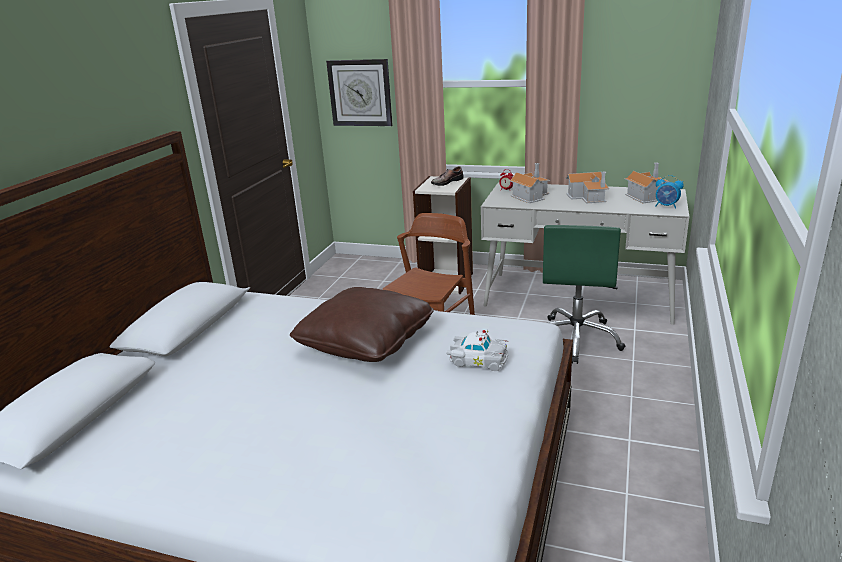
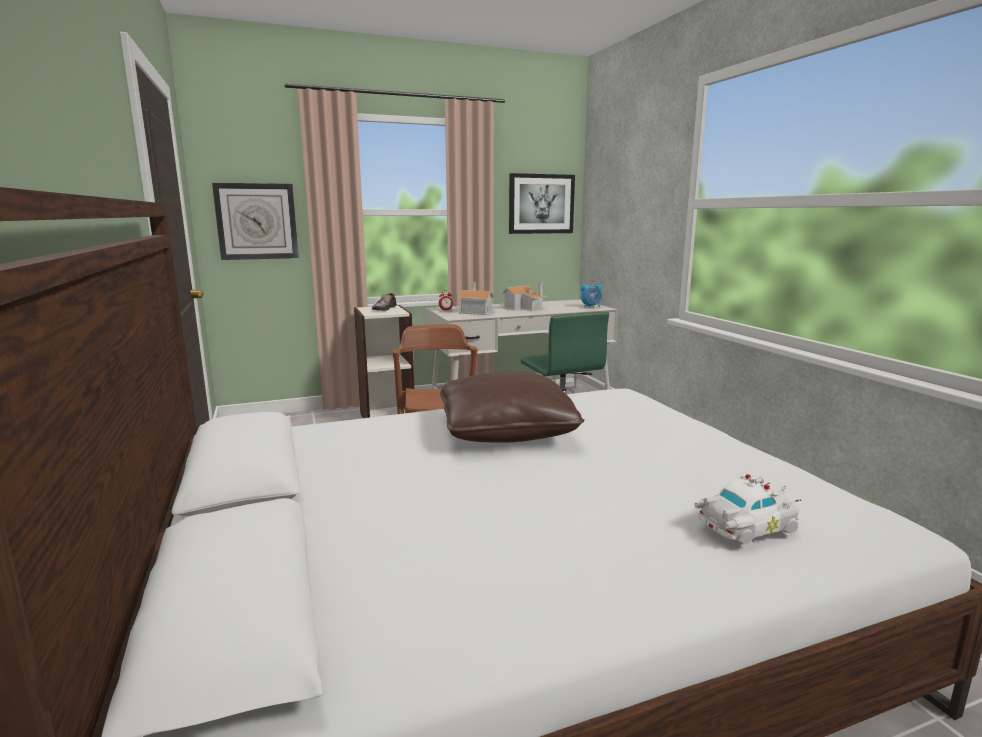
camera: 40 degrees left, 10 degrees down
(477, 360) = (628, 417): white toy car -> white toy car (743, 526)
(646, 196) = (563, 304): toy house -> none
(650, 71) = (541, 204): none -> picture

